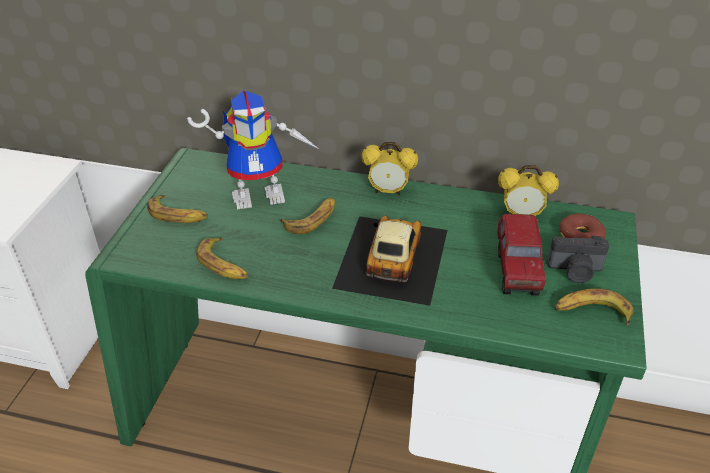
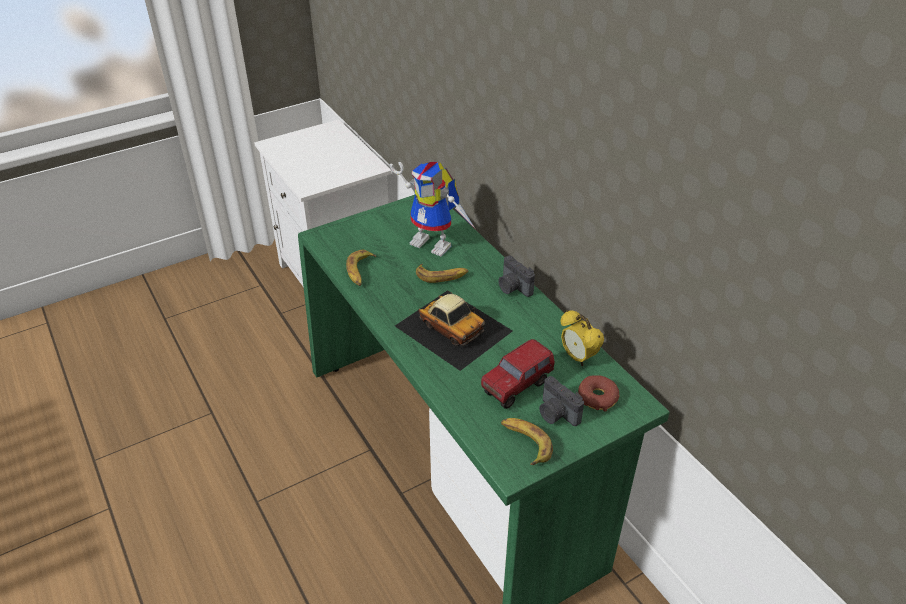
camera: 45 degrees right, 0 degrees up
(178, 215) = (375, 229): banana -> none
(388, 191) = (513, 287): alarm clock -> camera
(391, 258) = (453, 327): toy car -> toy car turned 75 degrees clockwise

